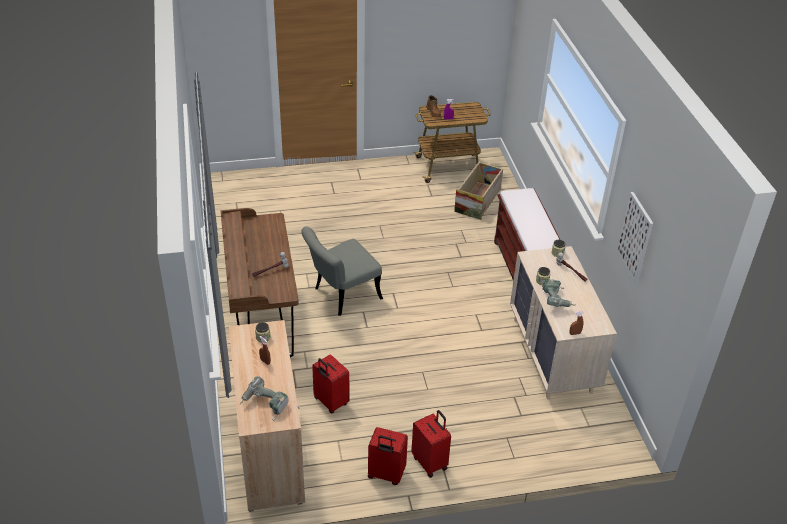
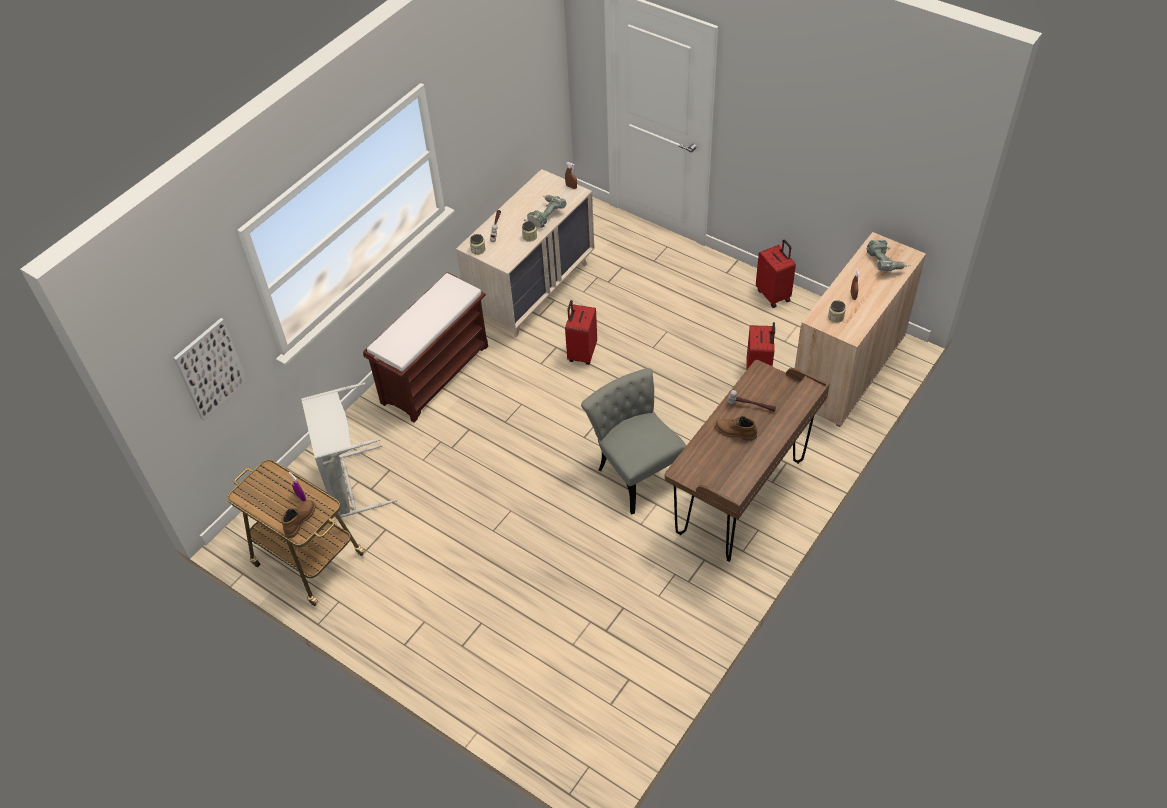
camera: 130 degrees left, 10 degrees up
(265, 253) = (735, 432): none -> brown boot
(341, 296) = (635, 470): grey chair -> grey chair turned 135 degrees counterclockwise
(430, 462) = (731, 281): red suitcase -> red suitcase (581, 353)
(478, 200) = (349, 484): crate -> grey laundry basket
(635, 237) = (486, 121): picture -> picture (210, 369)

